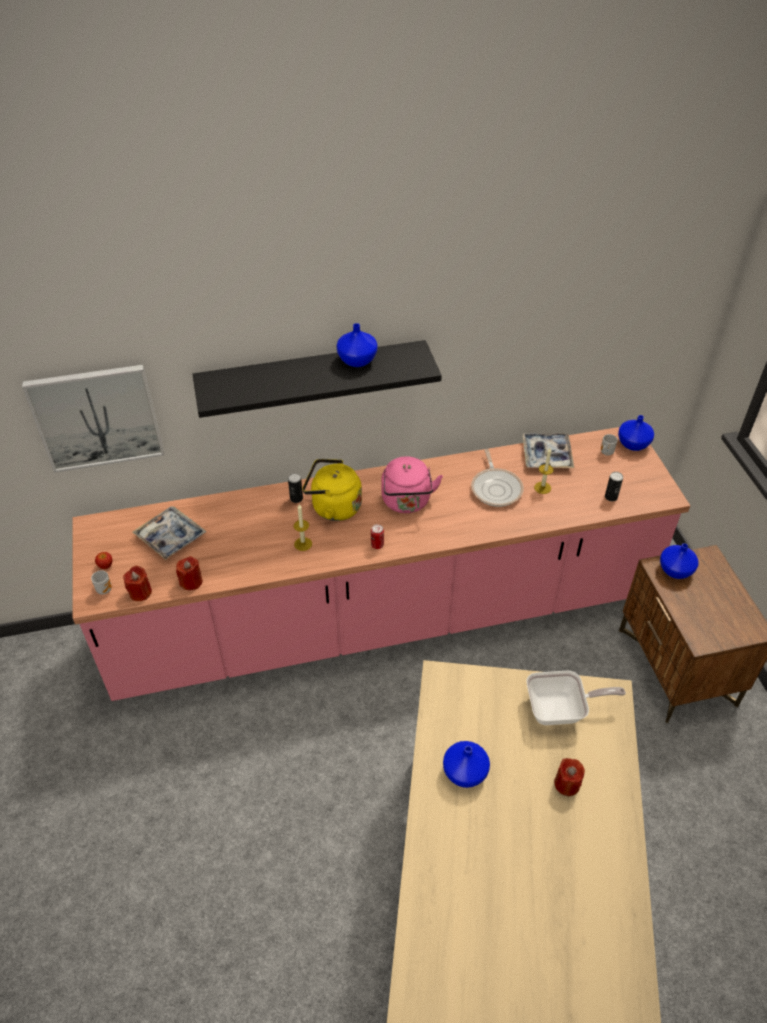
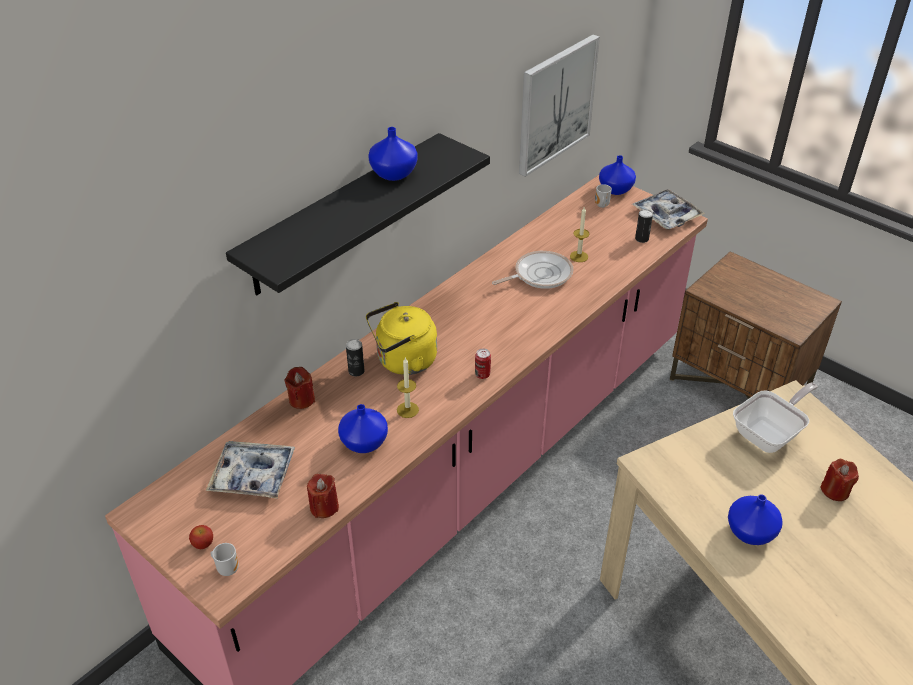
camera: 35 degrees left, 5 degrees down
(97, 417) = (122, 356): picture -> picture (555, 104)
(140, 592) = (275, 549): red candle -> red candle (301, 400)
(407, 502) = (471, 324): pink kettle -> none
(496, 488) = (539, 274): frying pan -> frying pan turned 75 degrees counterclockwise
(546, 455) = (554, 228): tray -> tray (667, 215)
(676, 570) = (721, 285): blue vase -> blue vase (365, 442)

